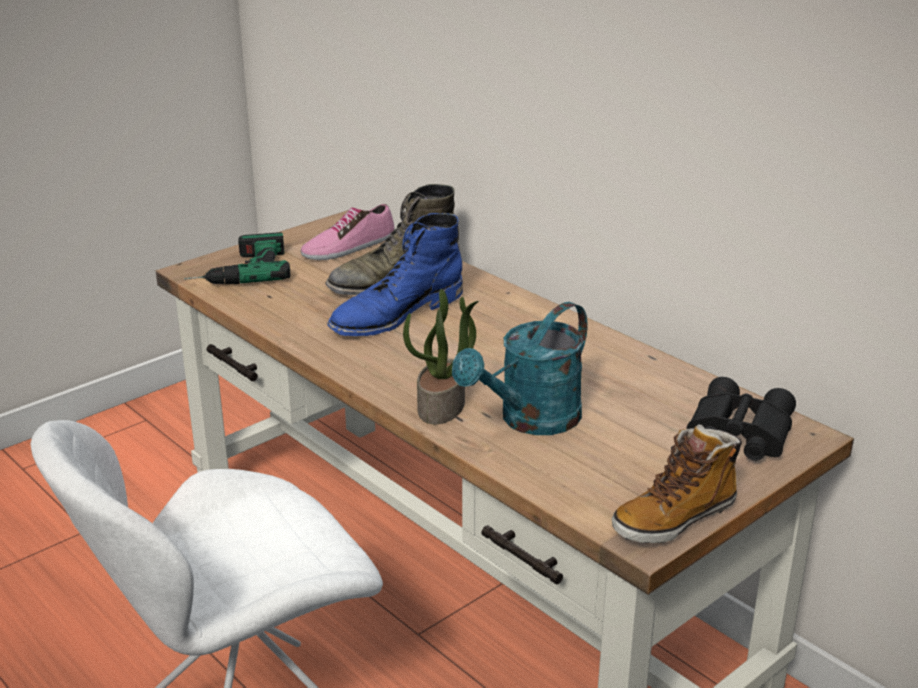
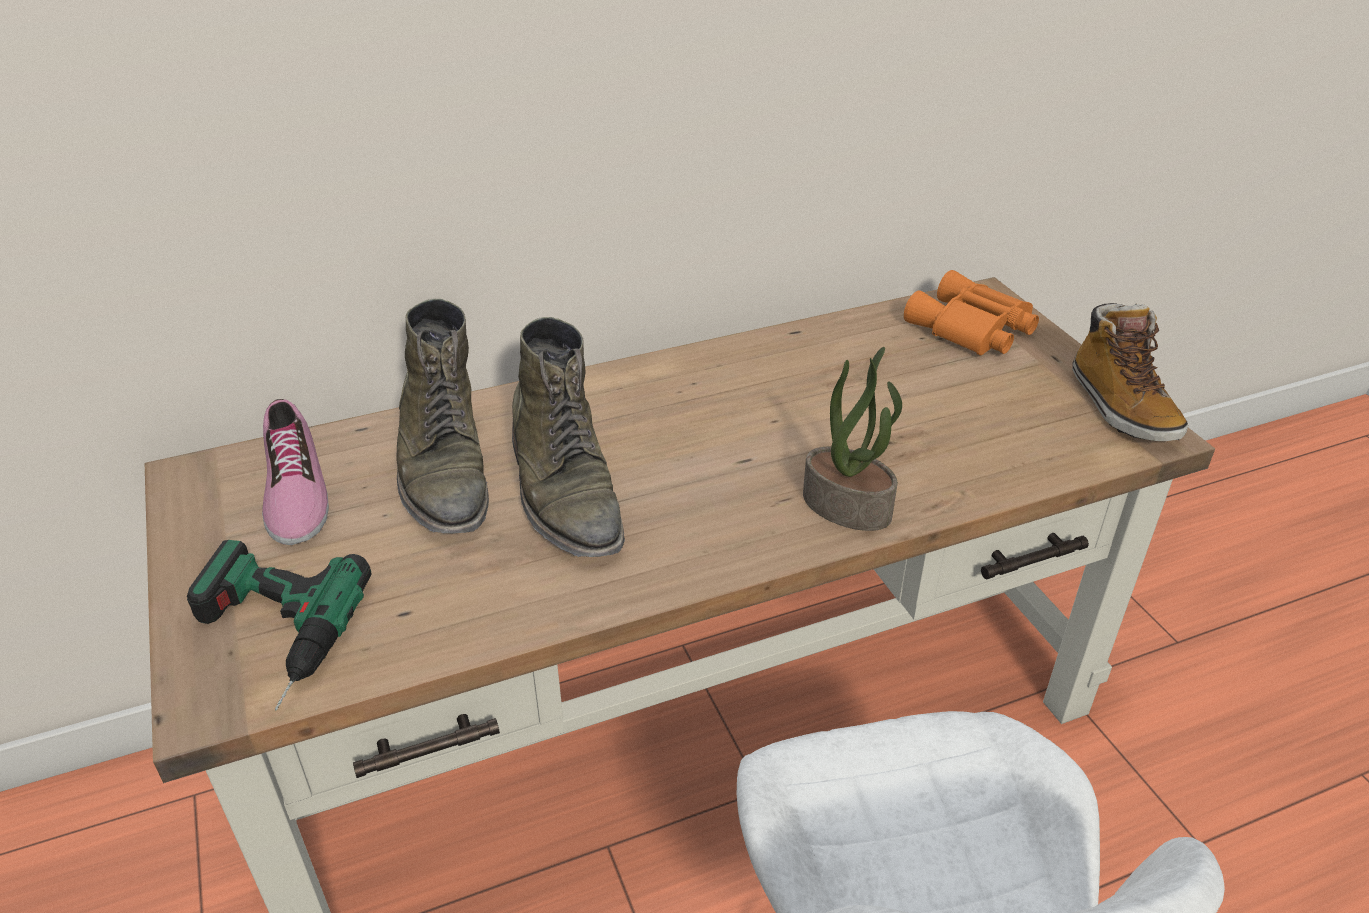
camera: 70 degrees left, 10 degrees up
(396, 313) = (565, 490): blue boot -> green boot
(530, 421) = (906, 447): turquoise watering can -> none
(736, 433) = (971, 329): black binoculars -> orange binoculars

